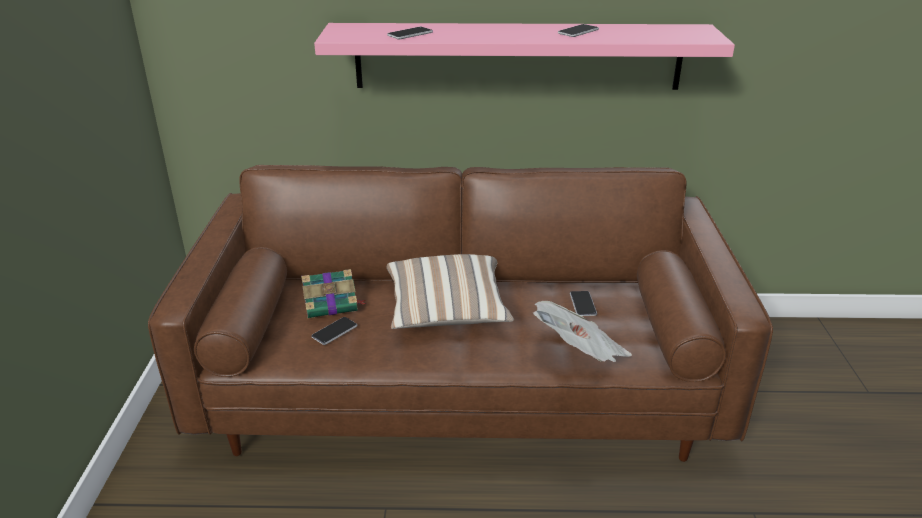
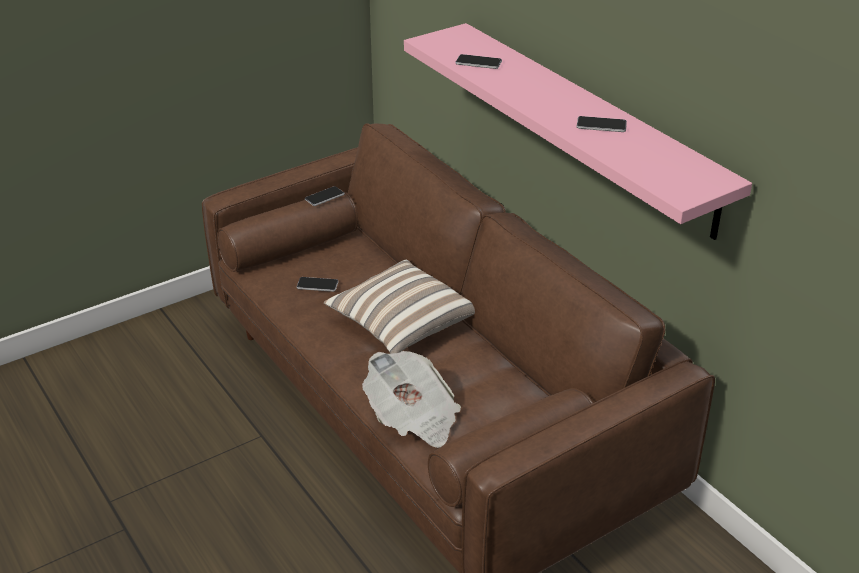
camera: 55 degrees right, 5 degrees up
(332, 304) = (351, 267): book -> none
(582, 304) = (493, 393): phone -> phone (324, 197)

